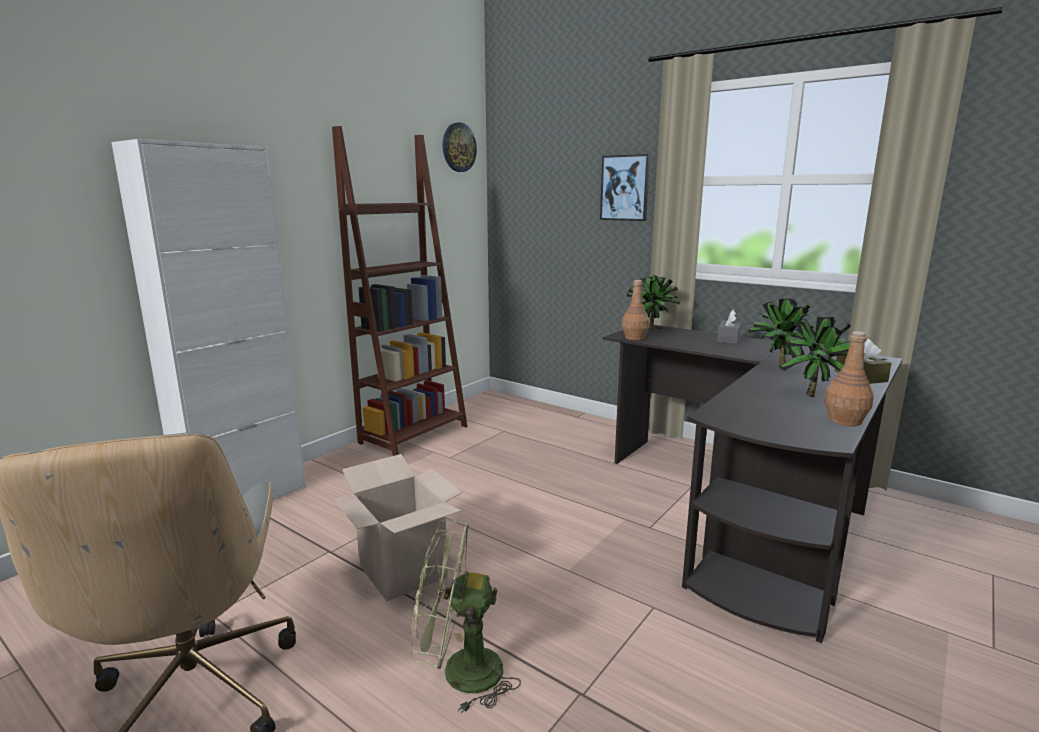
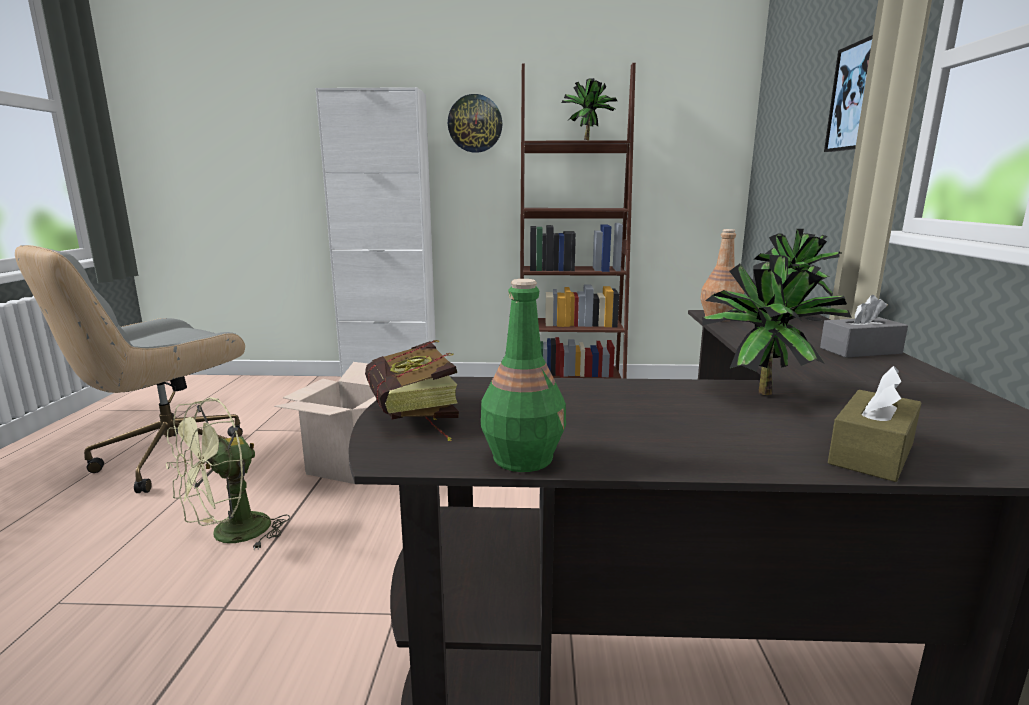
camera: 55 degrees right, 0 degrees up
(458, 147) = (706, 74): wall clock -> wall clock (475, 123)
(459, 673) = (230, 535): green fan -> green fan turned 105 degrees counterclockwise
(775, 429) = (415, 419): none -> book
(816, 396) = (639, 428): potted plant -> potted plant (589, 140)
(844, 420) = (523, 458): brown bottle -> green bottle

